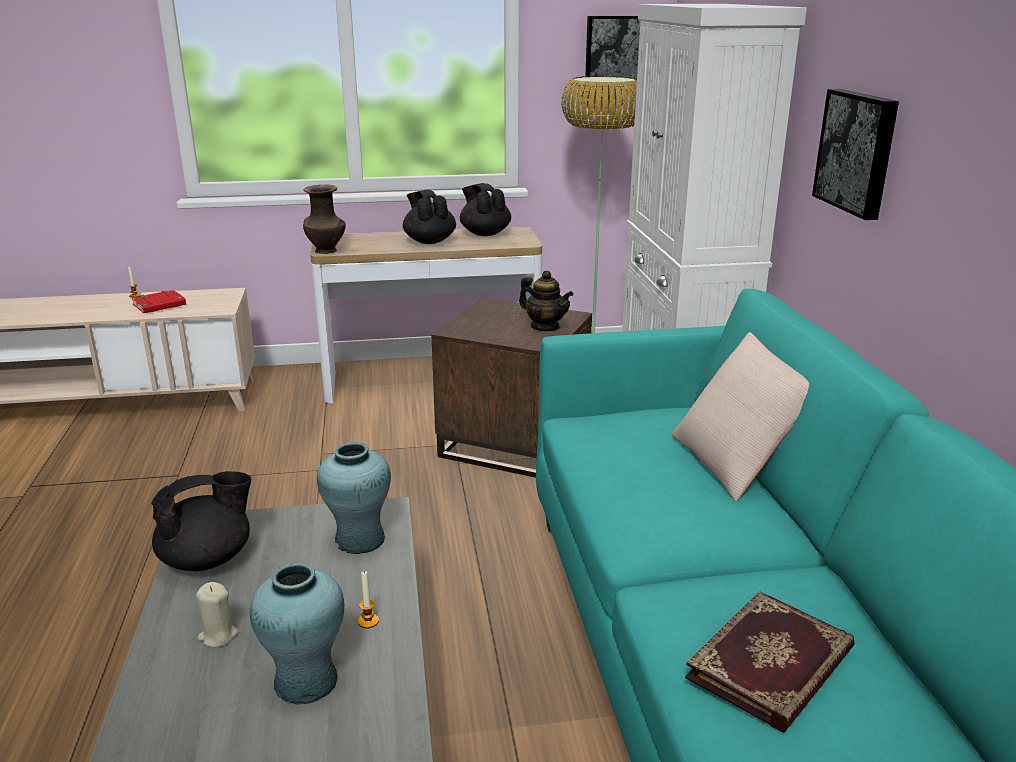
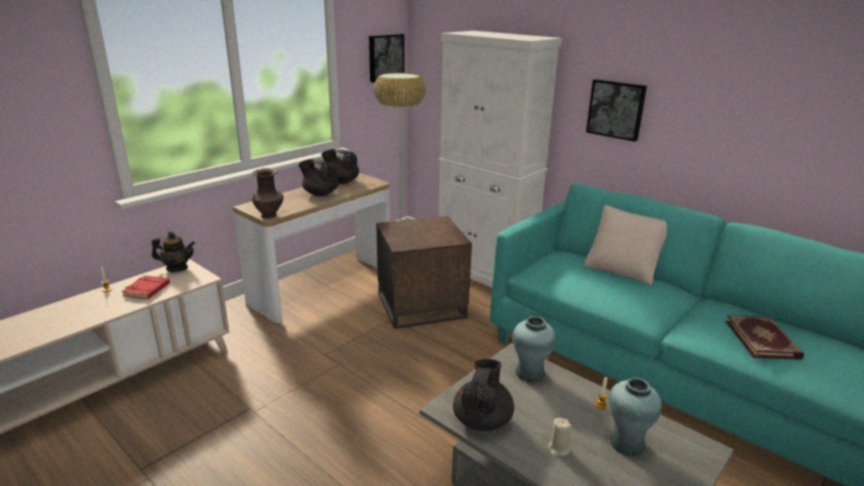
camera: 40 degrees left, 0 degrees up
(545, 327) = (441, 230): teapot -> teapot (177, 268)

